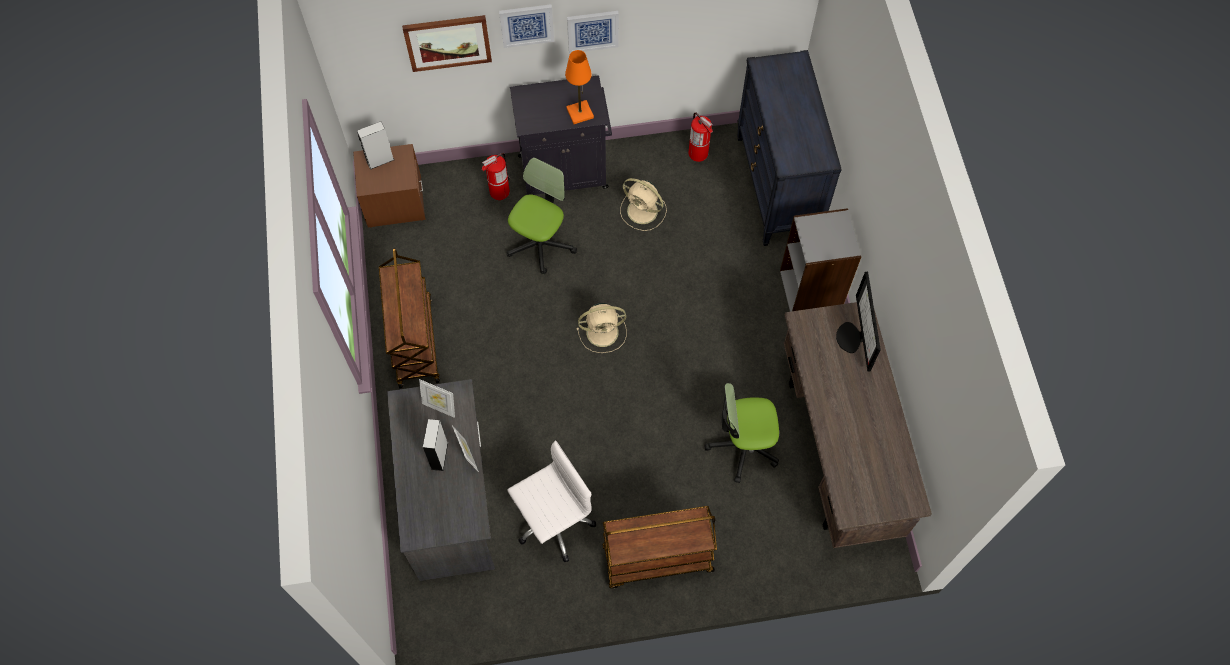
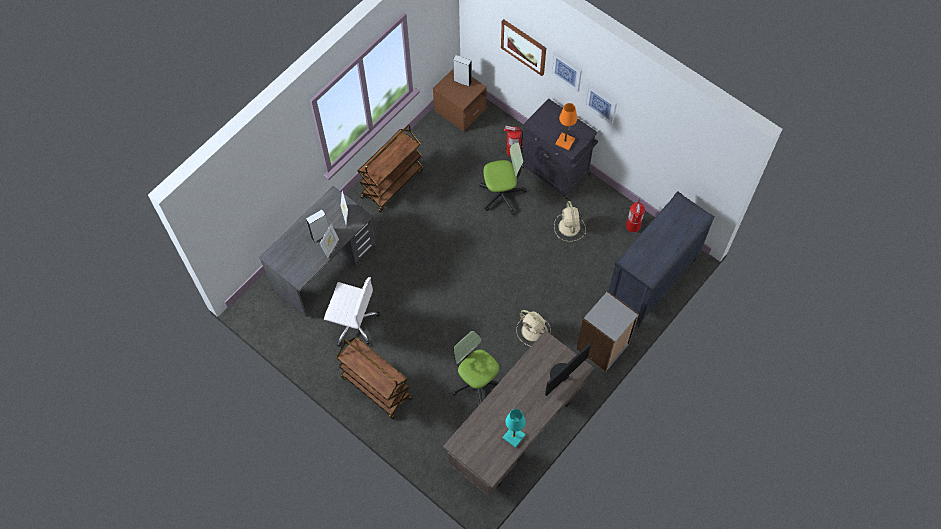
camera: 50 degrees right, 0 degrees up
(604, 332) = (479, 264): beige fan -> beige fan (533, 331)
(888, 443) = (514, 436): none -> turquoise table lamp

